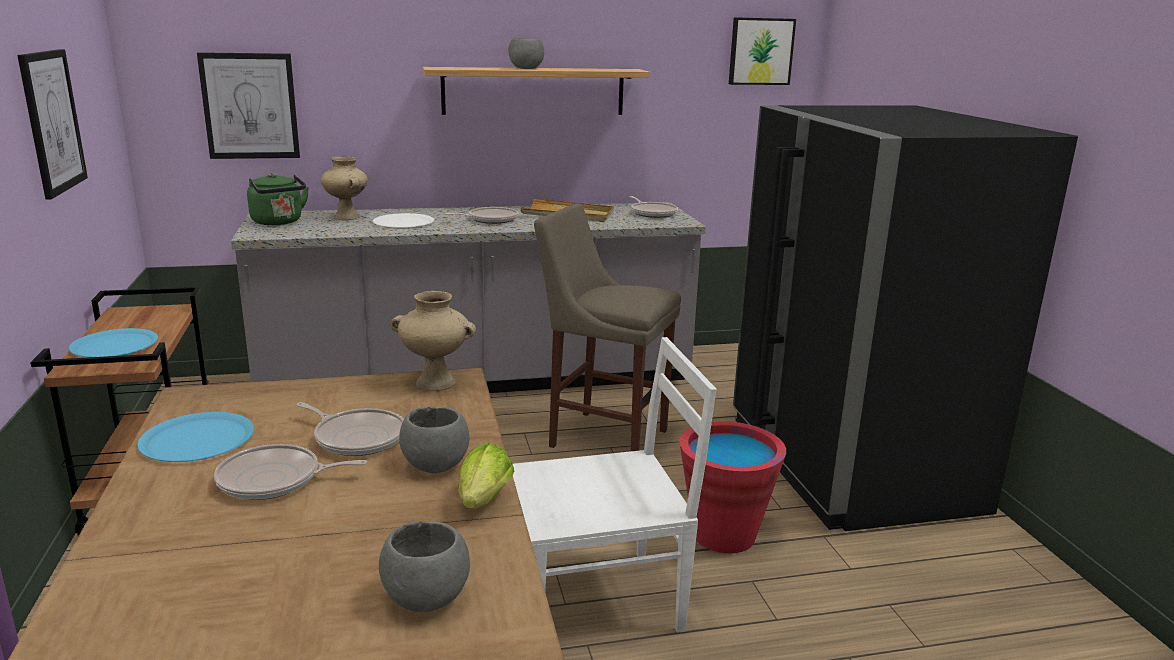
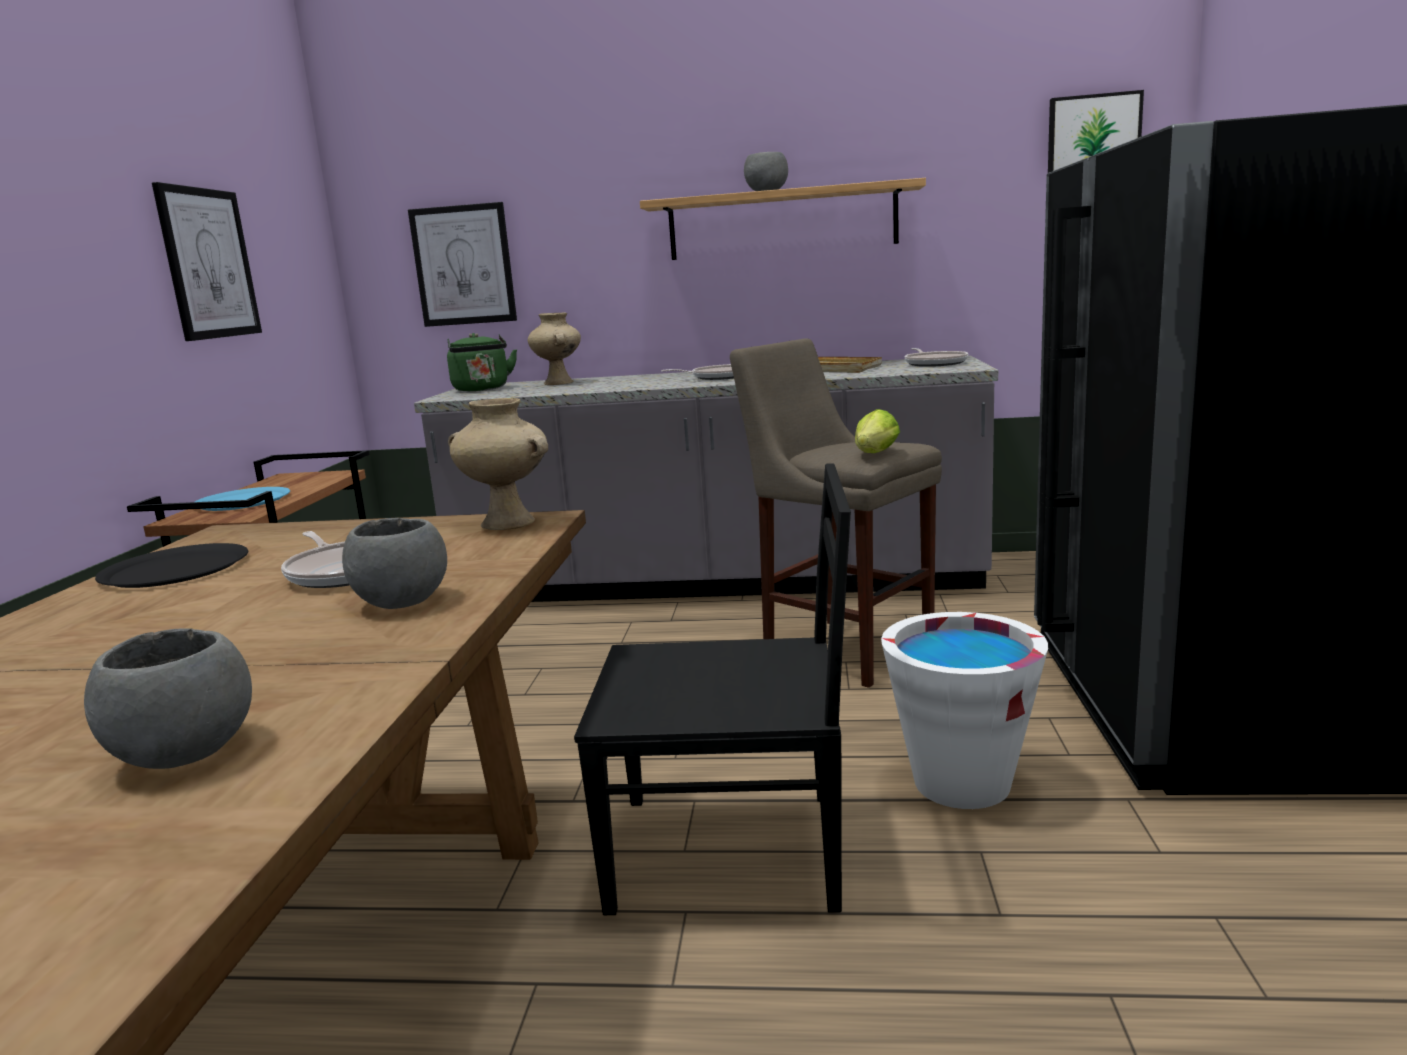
camera: 20 degrees right, 5 degrees down
(197, 439) = (175, 568): blue plate -> black plate
(275, 480) = (197, 608): frying pan -> none
(404, 222) = (615, 384): white plate -> none
(482, 503) = (408, 644): lettuce -> lettuce (874, 454)
(599, 600) = (733, 851): white chair -> black chair
(724, 535) = (962, 783): red bucket -> white bucket

